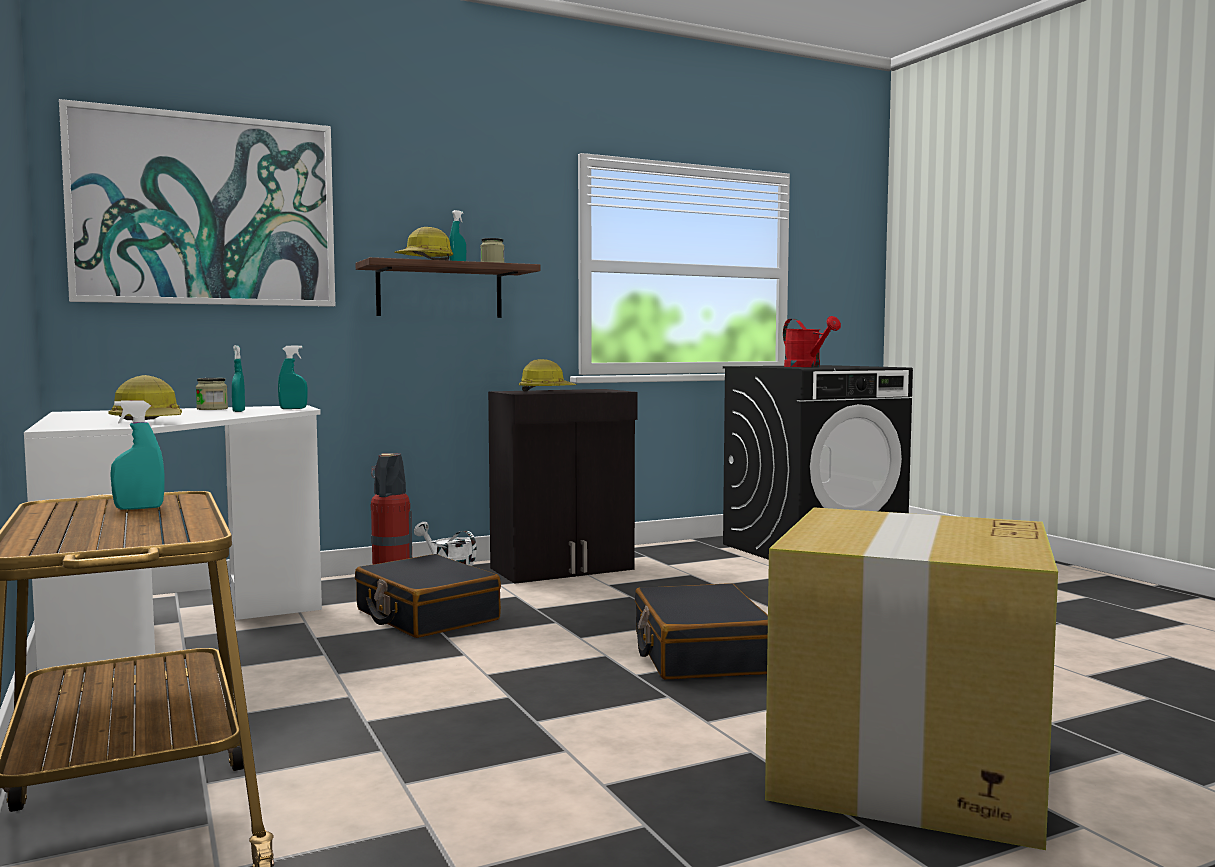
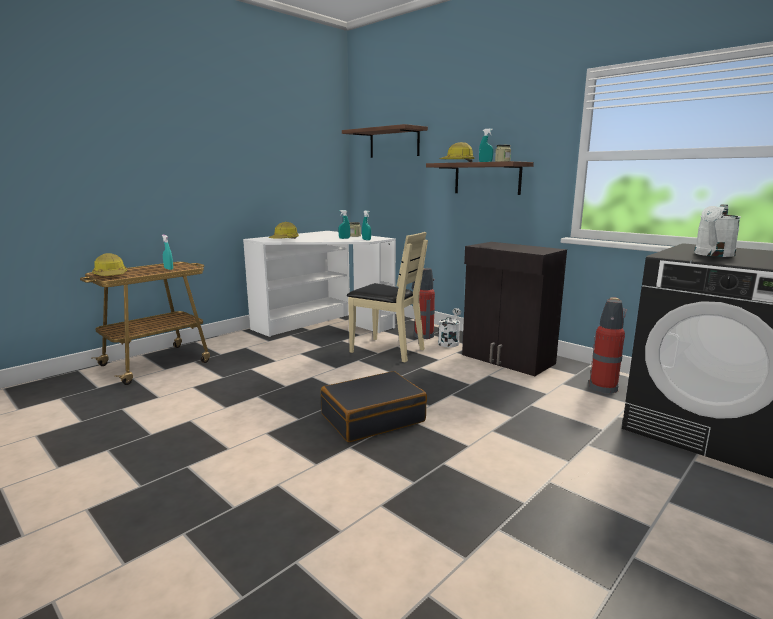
camera: 70 degrees right, 10 degrees up
(205, 211) = (394, 143): picture -> shelf
(426, 615) = (387, 350): black suitcase -> beige chair
(546, 390) = (512, 245): hard hat -> hard hat (111, 275)
(693, 555) = (603, 387): none -> fire extinguisher
(807, 367) = (713, 255): red watering can -> white watering can
(908, 770) = (206, 497): cardboard box -> none

